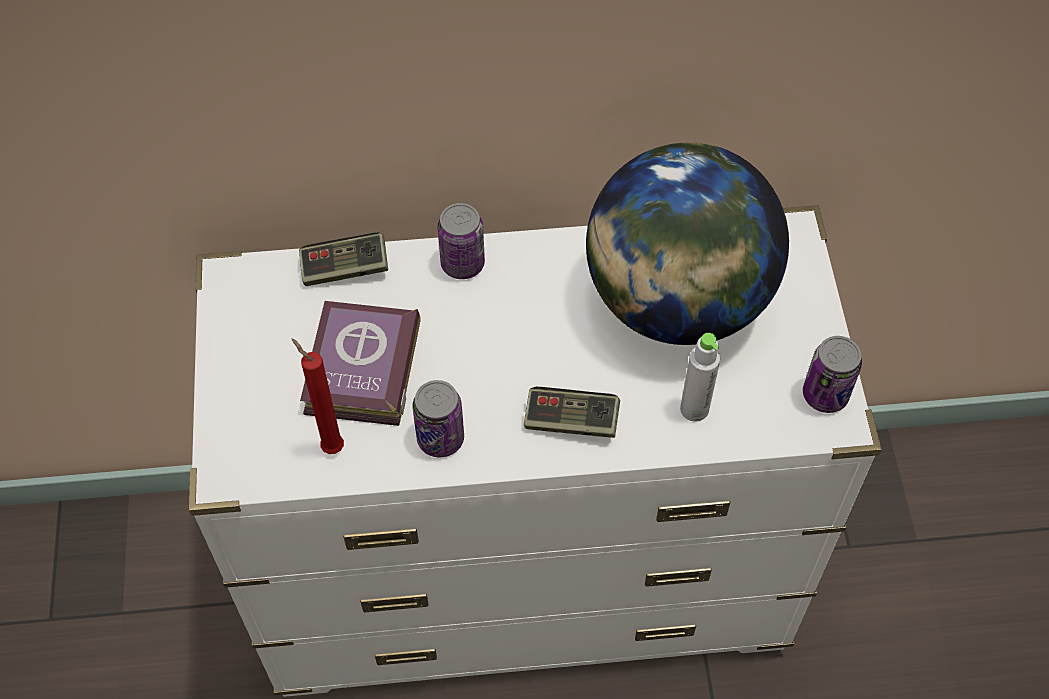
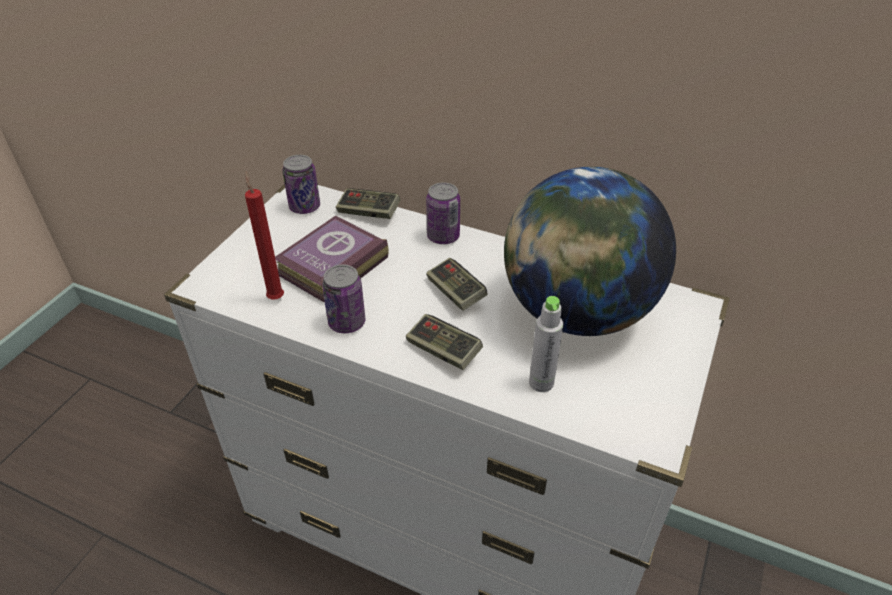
camera: 30 degrees right, 15 degrees down
(532, 339) = (455, 293): none -> game controller
(825, 395) = (656, 419): can -> can (304, 207)

